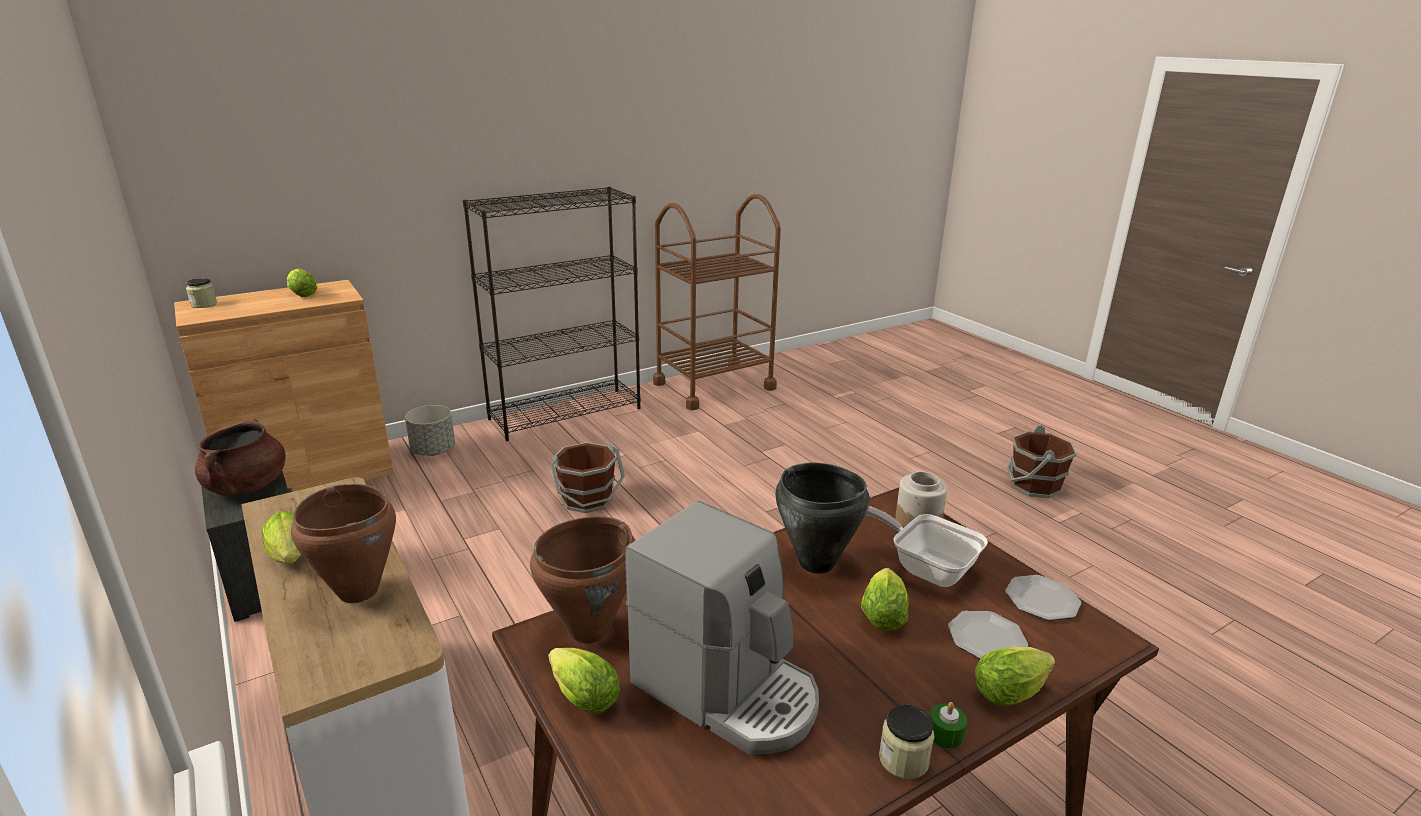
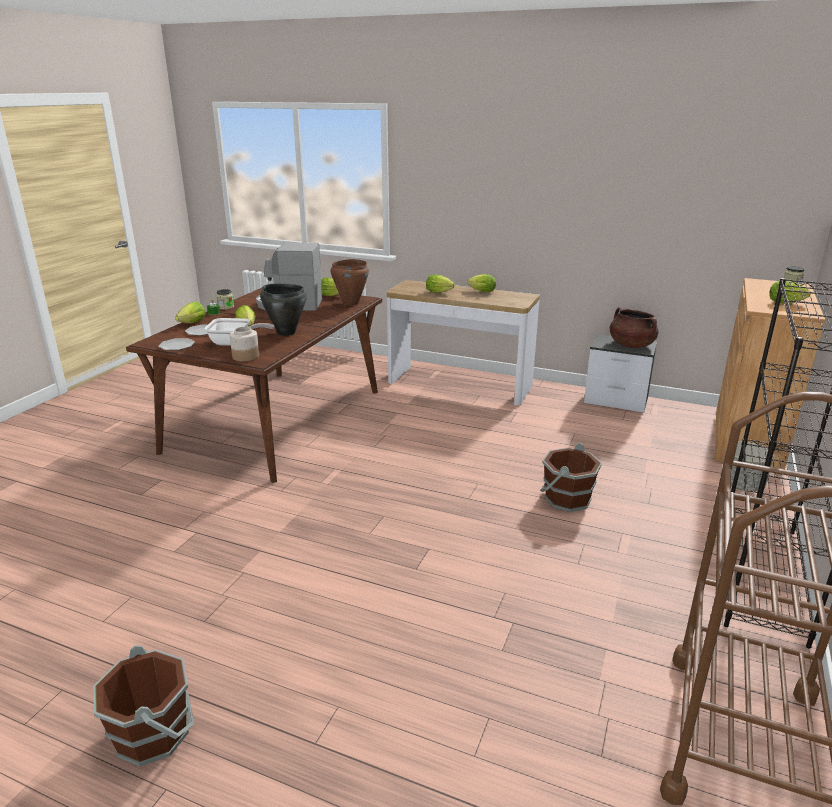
camera: 145 degrees right, 0 degrees up
(358, 592) = (440, 292): brown cooking pot -> lettuce

